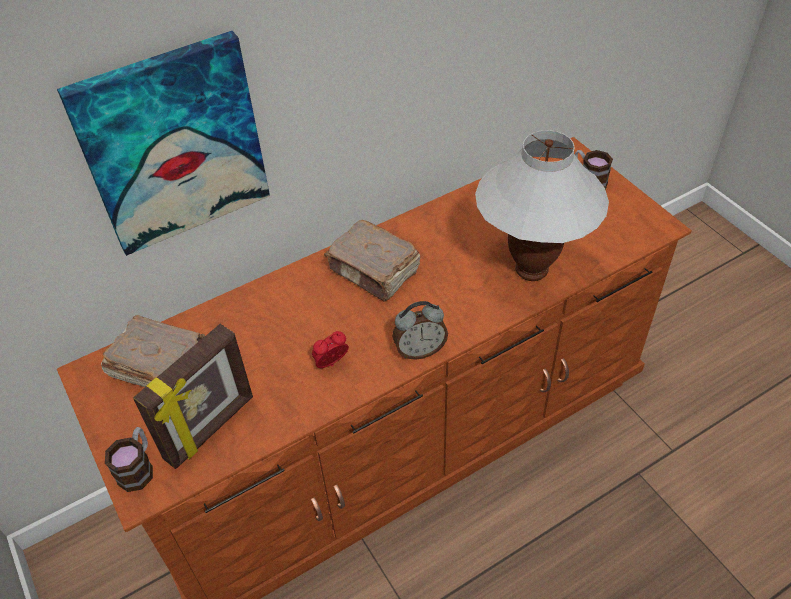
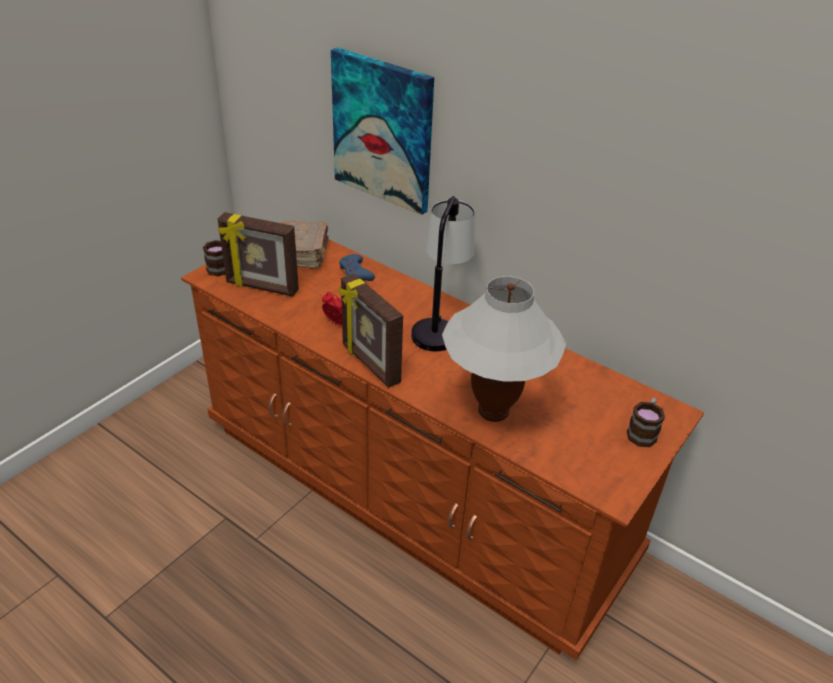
camera: 65 degrees right, 10 degrees down
(233, 320) = (356, 272): none -> blue game controller
(374, 271) = (439, 323): brown book -> table lamp
(420, 350) = (369, 364): alarm clock -> picture frame

